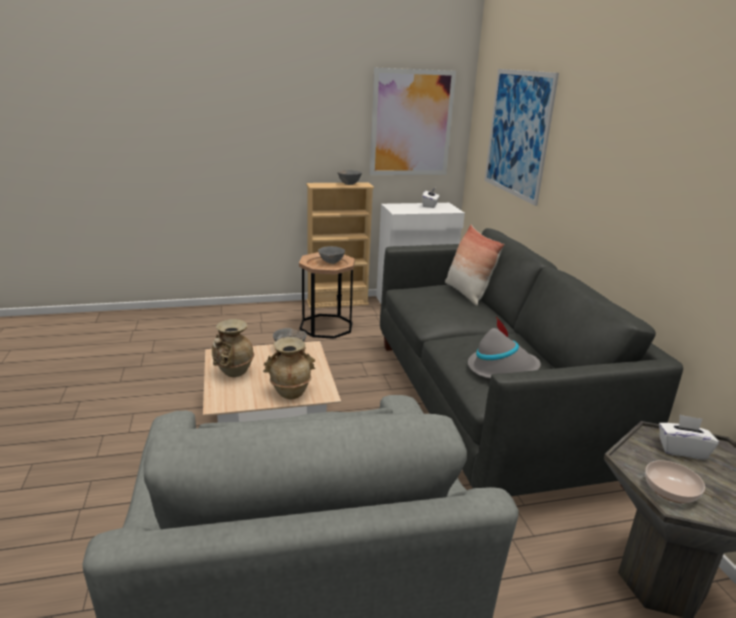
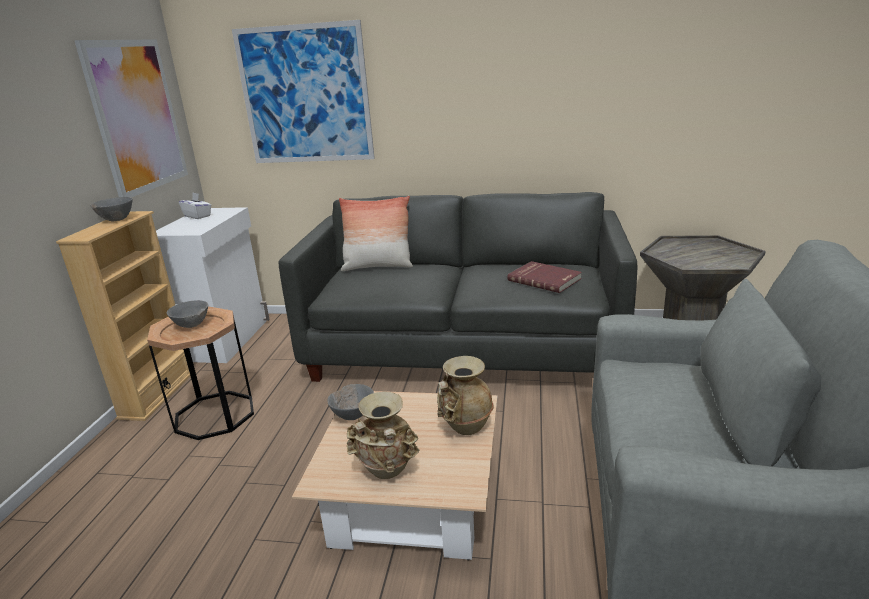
camera: 65 degrees left, 0 degrees up
(502, 368) = (545, 279): grey hat -> red book
(671, 491) = (720, 263): bowl -> none
(682, 450) = (673, 250): white tissue box -> none

